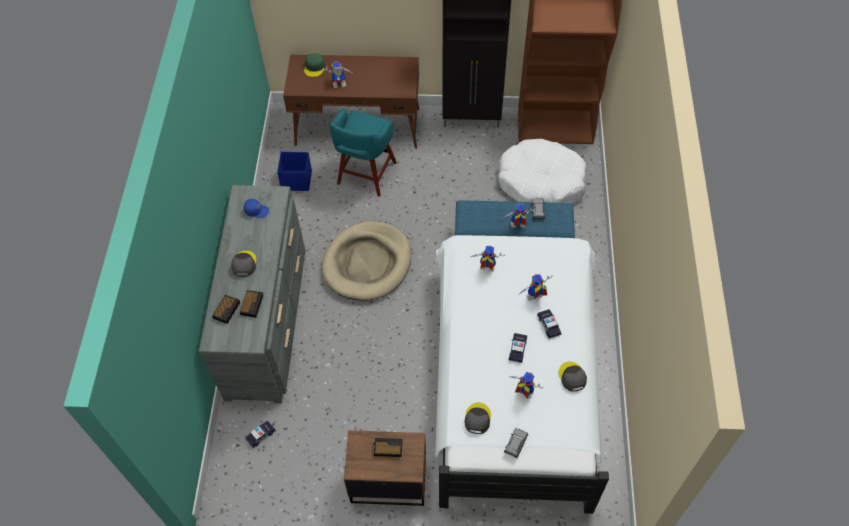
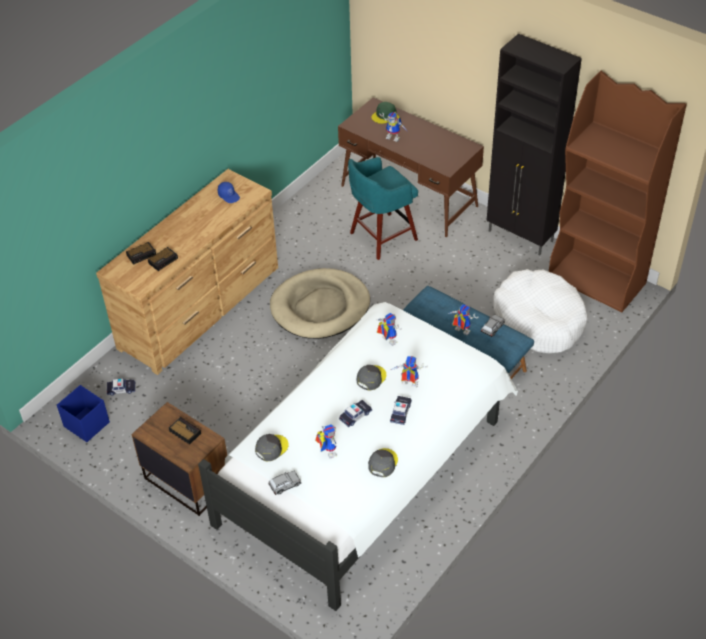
camera: 35 degrees right, 10 degrees down
(244, 264) = (184, 229): grey cap -> grey cap (371, 378)
(267, 319) = (201, 307): grey dresser -> brown dresser
(296, 180) = (318, 213): blue storage box -> blue storage box (86, 424)

